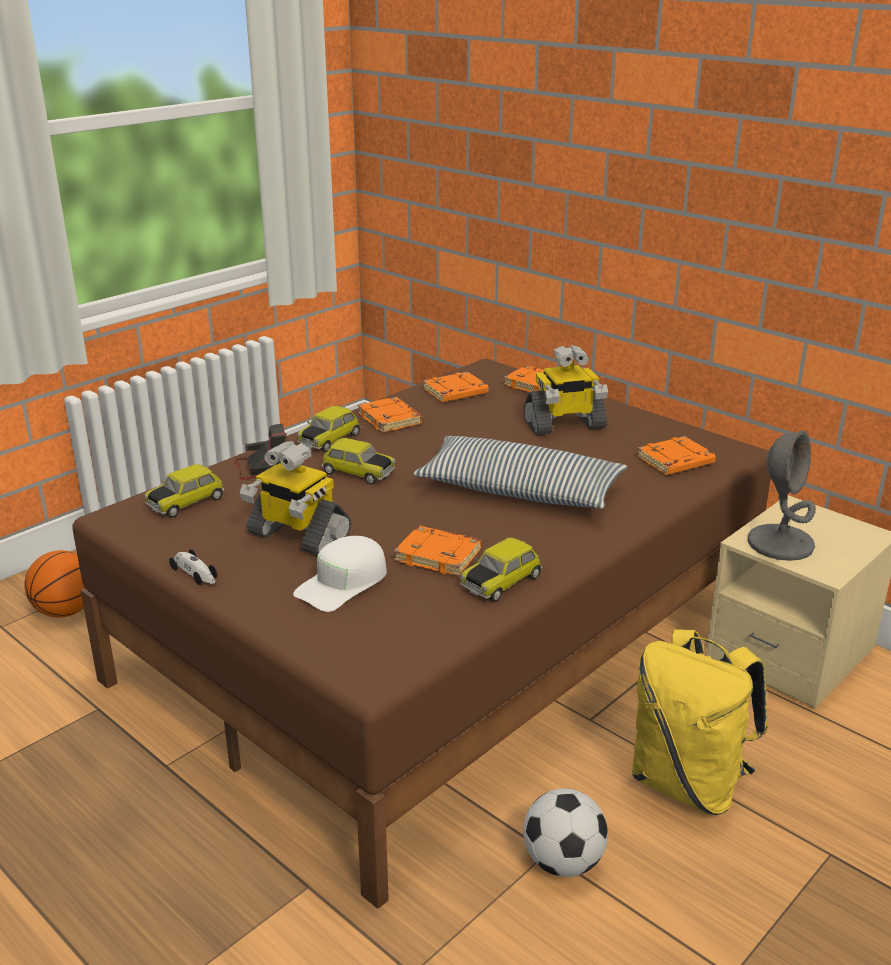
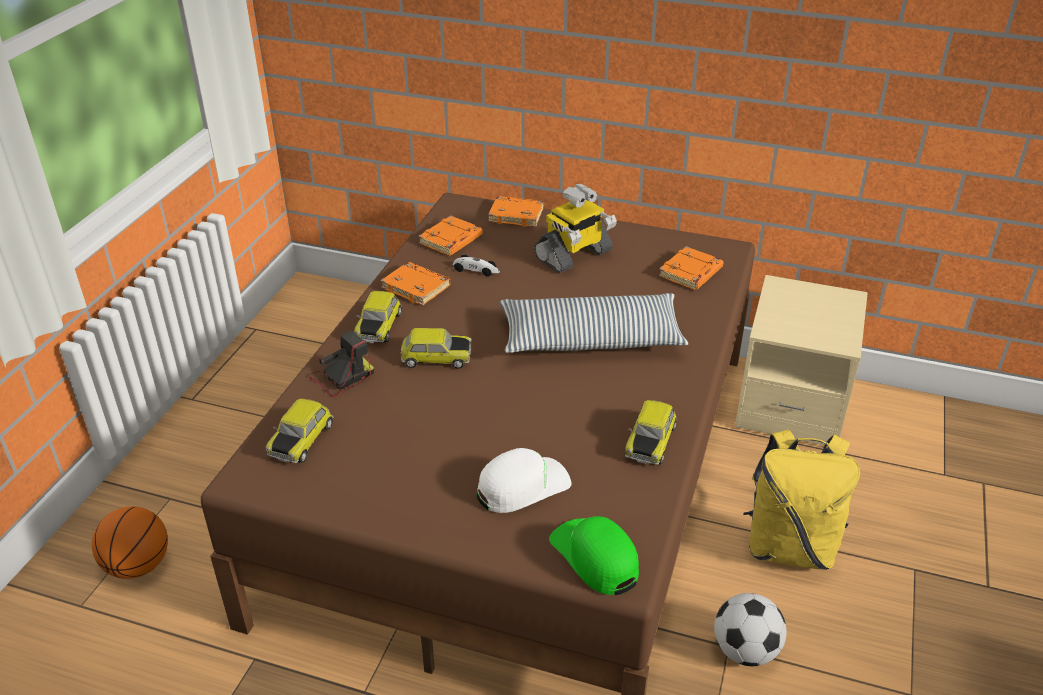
camera: 25 degrees left, 10 degrees up
(195, 573) = (381, 519): toy car -> toy car (476, 270)
(297, 536) = (440, 447): toy robot -> none
(343, 583) = (522, 486): white cap -> white cap turned 135 degrees counterclockwise
(358, 655) = (595, 557): none -> green cap
(439, 556) = (579, 430): orange book -> none
(780, 543) = (793, 325): grey table lamp -> none

